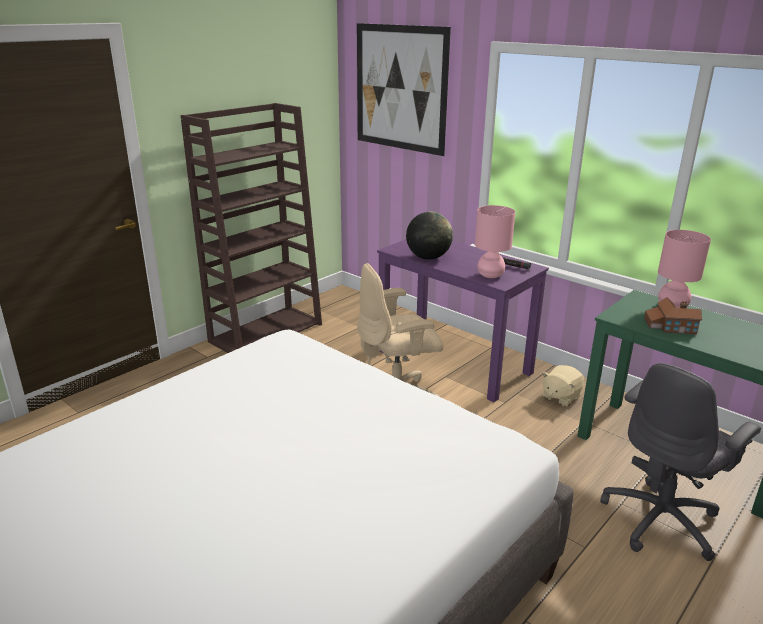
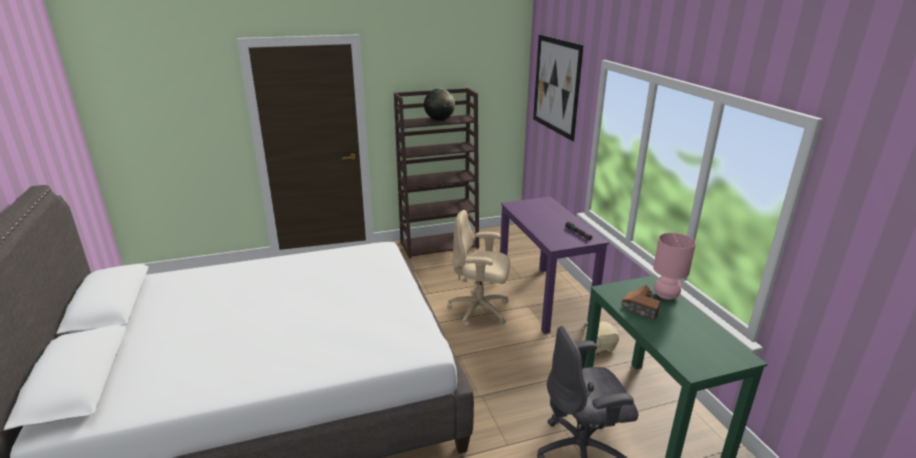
camera: 30 degrees right, 0 degrees up
(428, 258) = (528, 215): globe -> globe (439, 120)
(491, 275) = (555, 238): pink table lamp -> none

